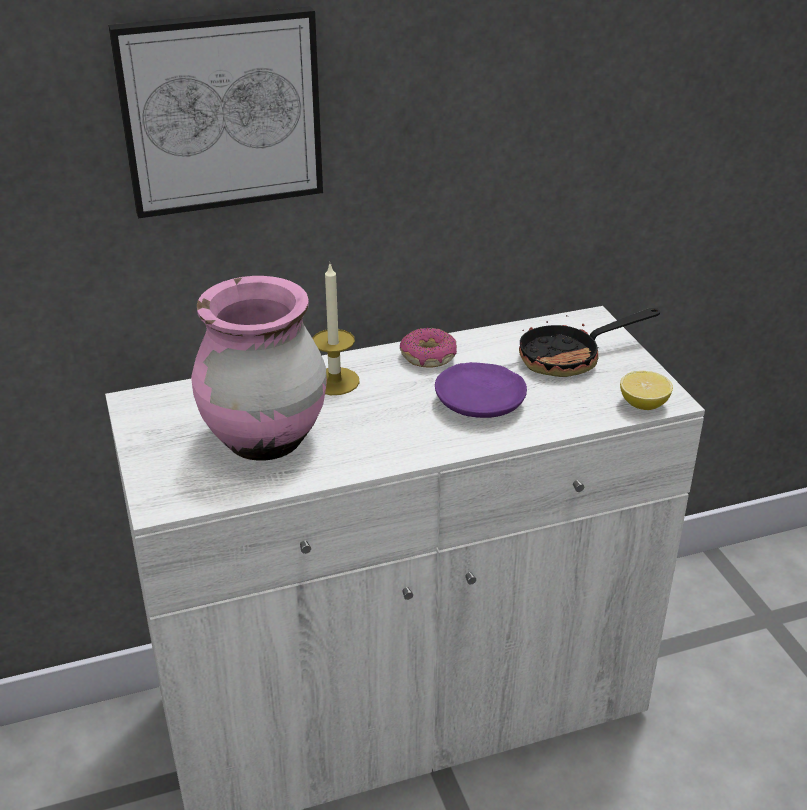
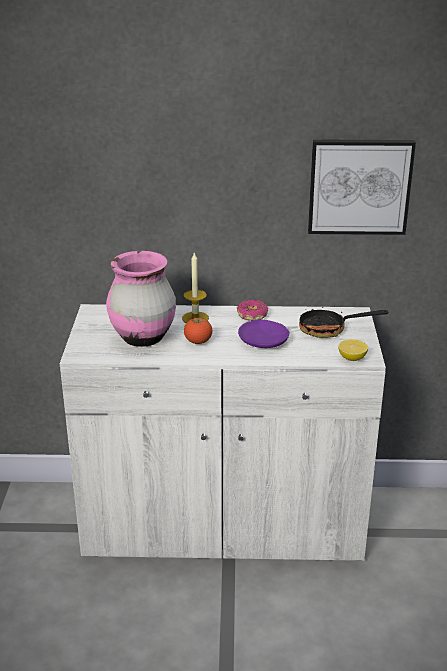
camera: 20 degrees right, 5 degrees down
(221, 111) = (151, 167): picture -> picture (359, 186)
(369, 427) = (198, 342): none -> tomato

